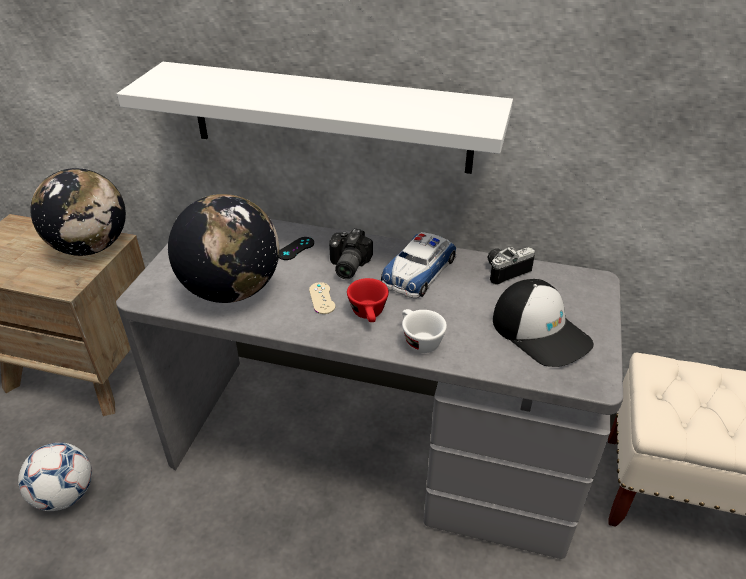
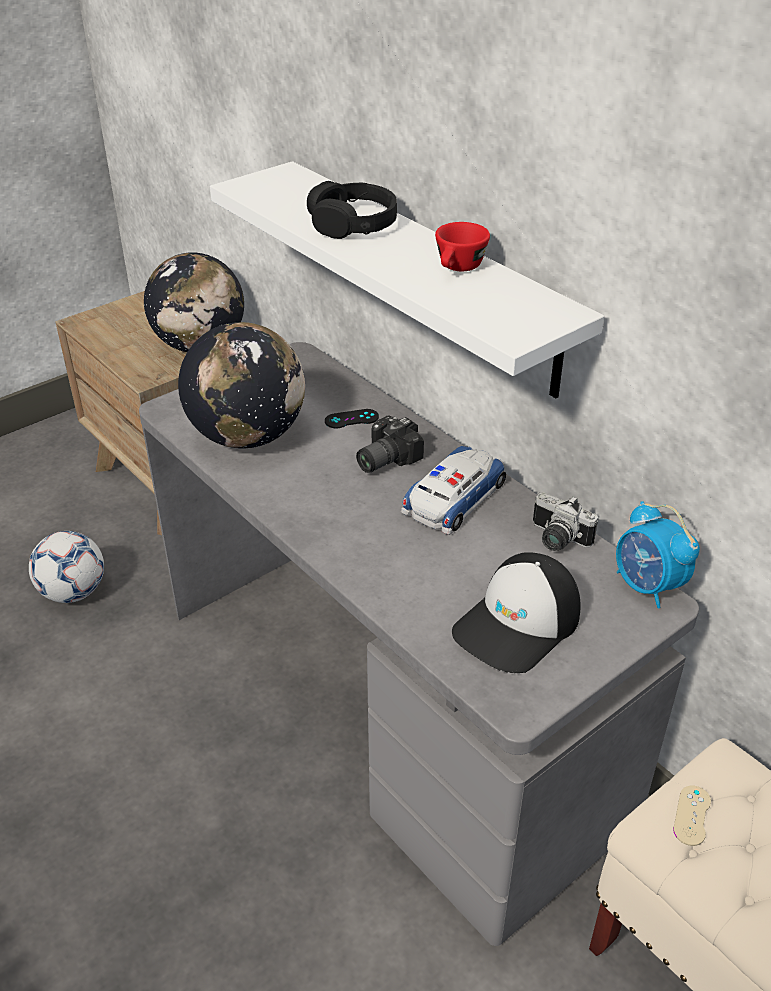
camera: 35 degrees right, 0 degrees up
(273, 89) = (353, 224): none -> black headphones
(322, 298) = (323, 481): beige game controller -> beige game controller (692, 815)
(369, 315) = (351, 519): red cup -> red cup (458, 268)
(418, 340) = (372, 568): white cup -> none
(419, 271) = (454, 498): toy car -> toy car turned 150 degrees clockwise
(504, 270) = (556, 539): camera -> camera turned 150 degrees counterclockwise
(541, 331) = (518, 624): cap -> cap turned 45 degrees clockwise
(580, 275) = (647, 586): none -> alarm clock

